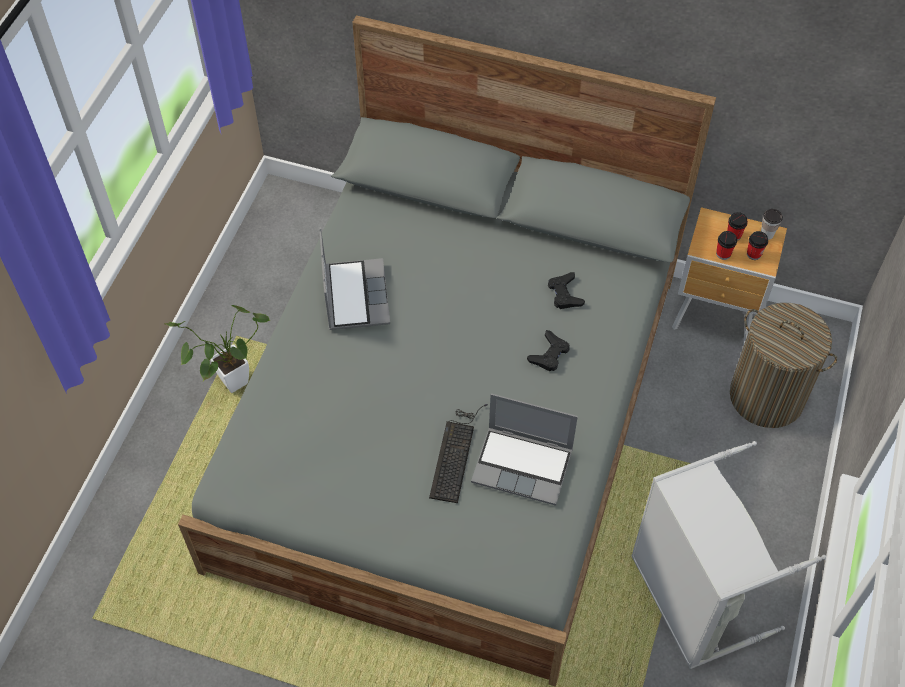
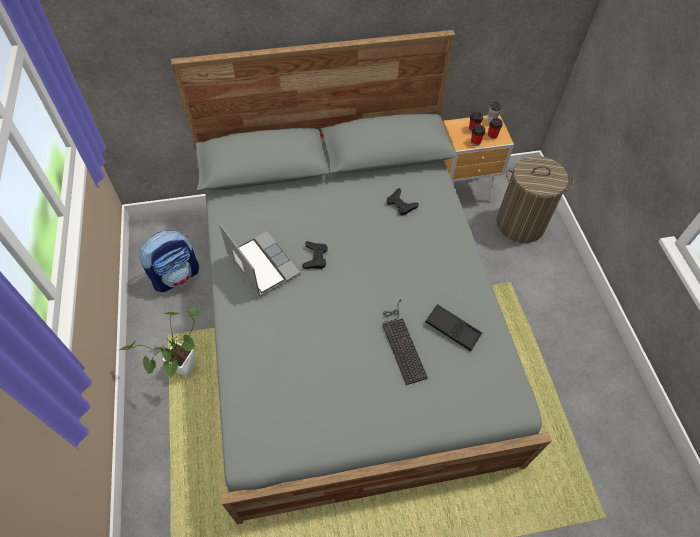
camera: 30 degrees left, 0 degrees up
(283, 270) = (176, 276): none -> backpack
(524, 465) = (452, 329): laptop -> black tray
(549, 354) = (418, 247): black game controller -> black game controller (315, 257)
(691, 599) = (562, 365): grey laundry basket -> none

